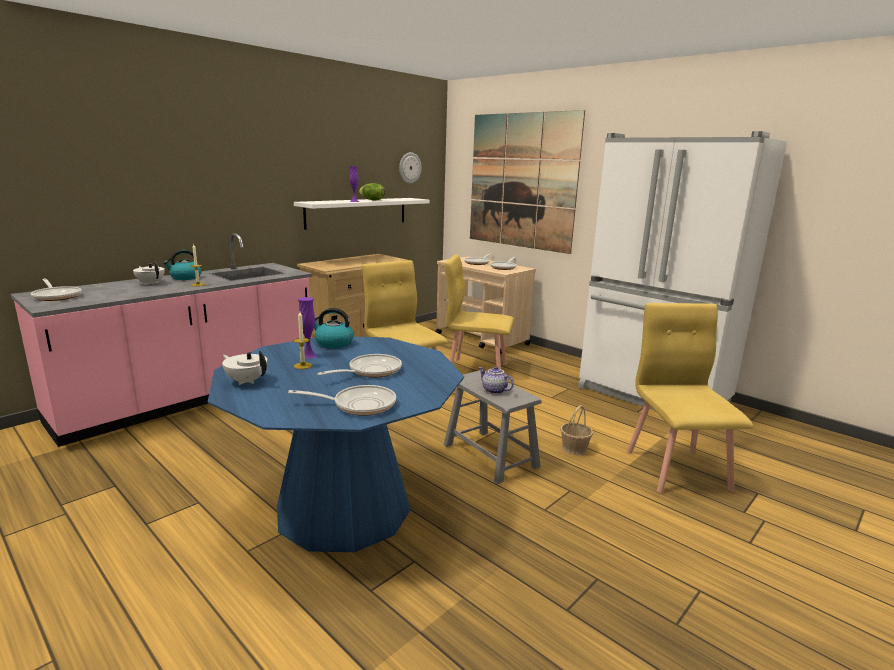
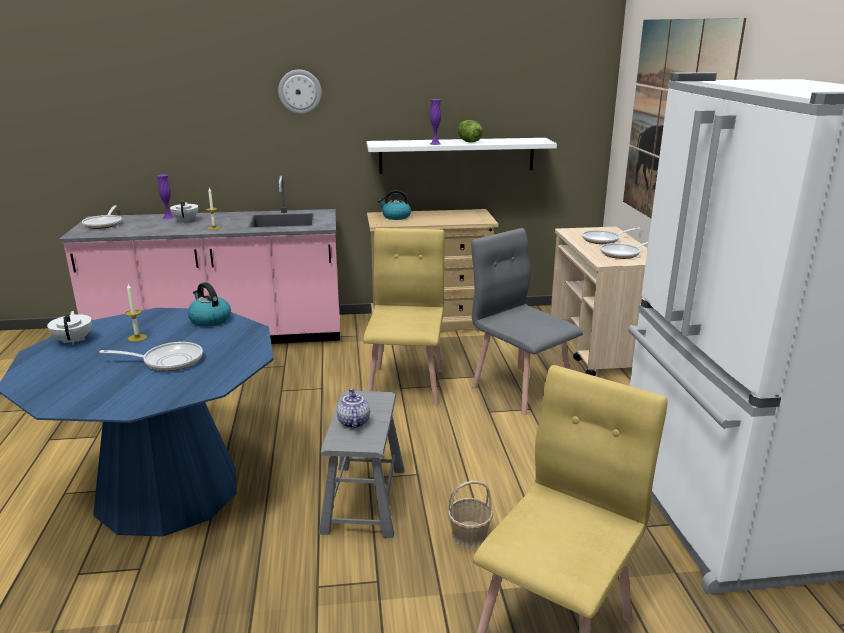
camera: 40 degrees right, 5 degrees up
(185, 277) = (223, 218): kettle -> kettle (395, 217)
(308, 355) = (163, 328): purple vase -> purple vase (168, 217)
(359, 405) = (85, 393): frying pan -> none
(409, 168) = (547, 97): wall clock -> wall clock (300, 91)
(476, 370) = (521, 388): yellow chair -> grey chair

